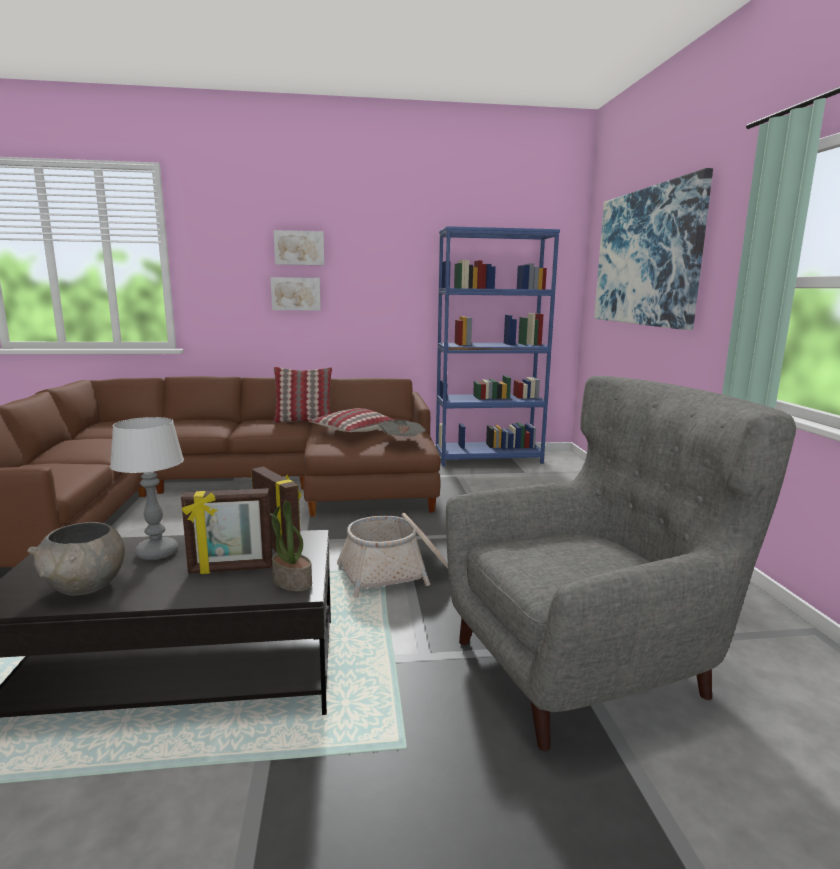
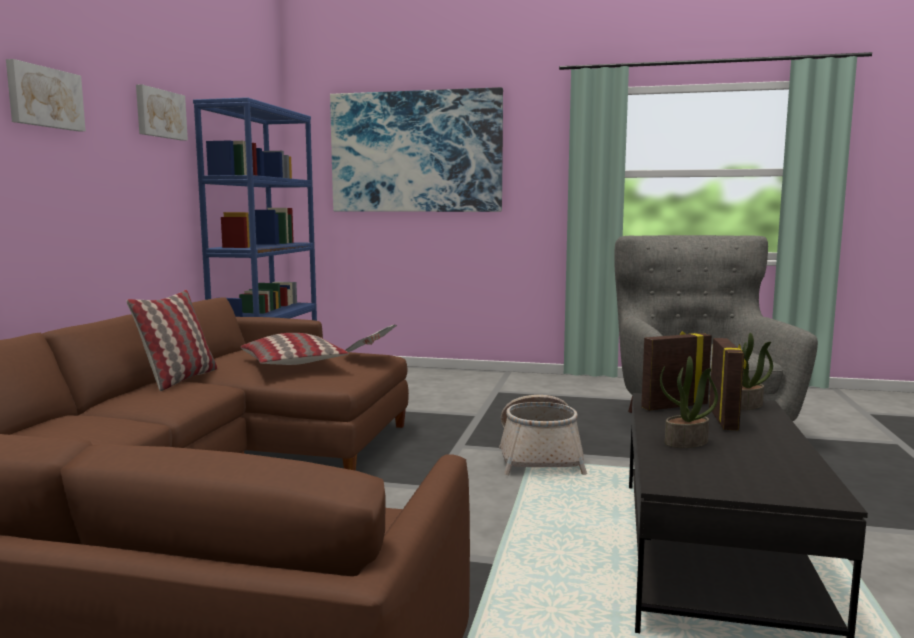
camera: 70 degrees left, 5 degrees down
(86, 588) = (775, 464): grey bowl -> none
(156, 552) = (686, 442): table lamp -> potted plant
(296, 294) = (44, 177): picture -> picture (160, 114)

